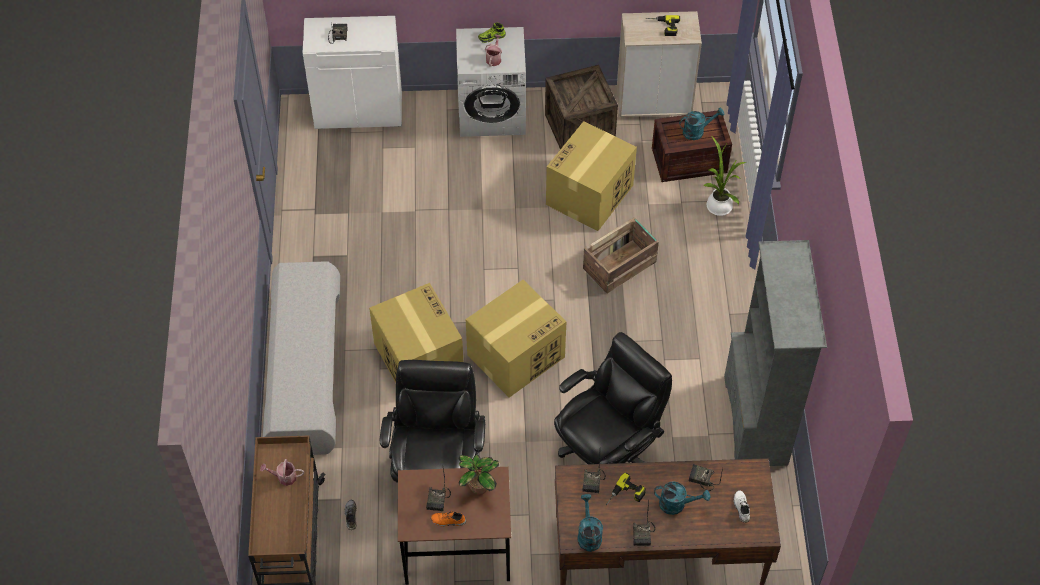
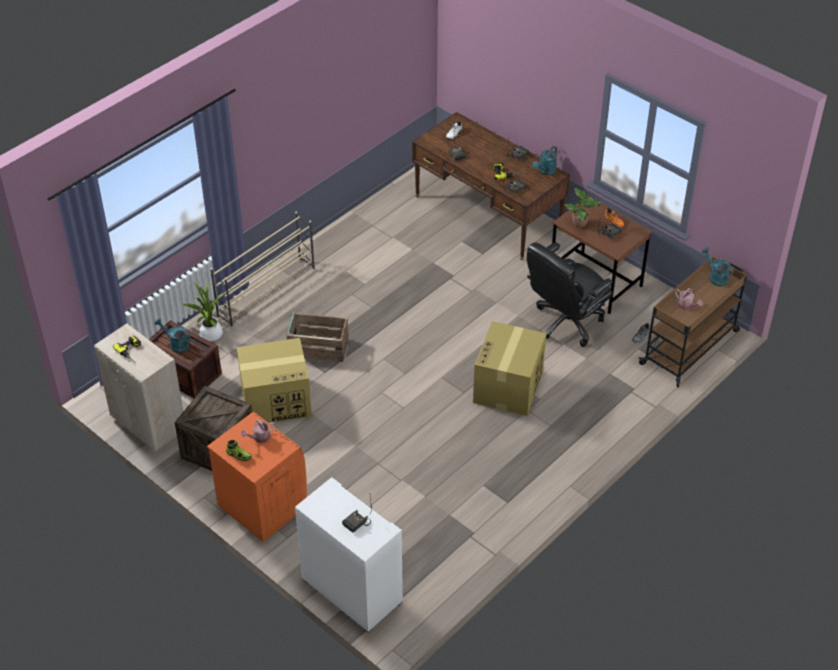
camera: 135 degrees left, 10 degrees down
(304, 369) = (589, 433): grey bench -> none
(492, 115) = (262, 506): white washing machine -> orange washing machine
(516, 355) = (446, 346): cardboard box -> none
(607, 450) = (455, 267): black office chair -> none
(677, 504) = (484, 154): turquoise watering can -> turquoise watering can (715, 277)
(732, 280) = (267, 292): none -> beige shoe rack
(756, 420) = (358, 226): grey bookcase -> none

